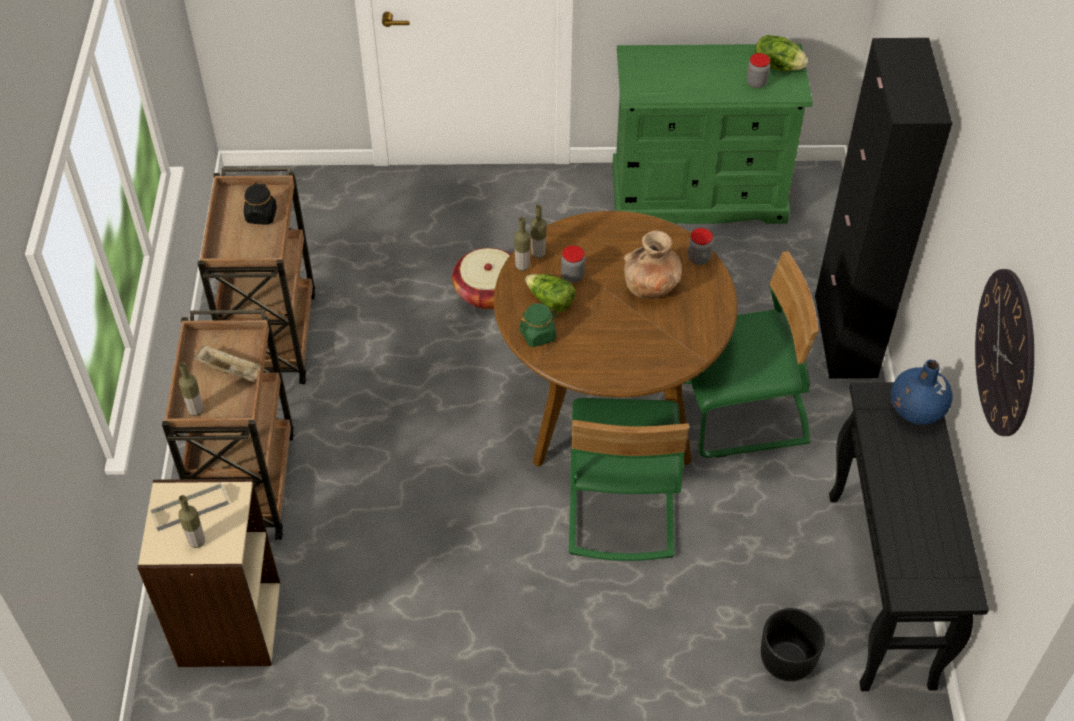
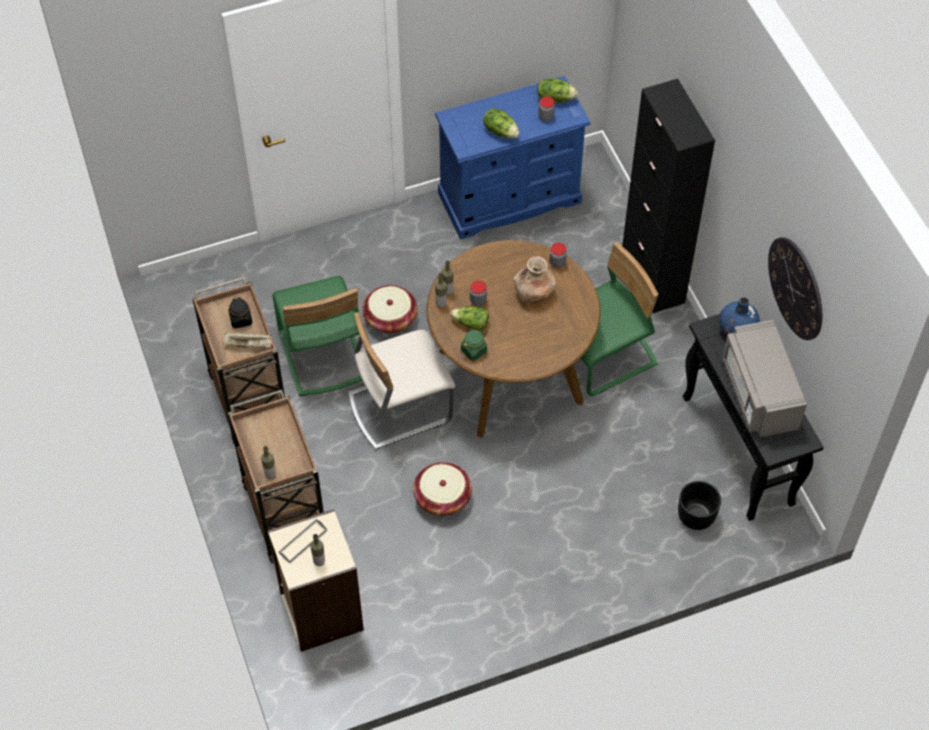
camera: 20 degrees left, 5 degrees up
(231, 371) = (280, 440): beige tray -> beige tray (249, 344)
(450, 398) = (399, 407): none -> beige chair
(453, 526) = (442, 497): none -> basket
(619, 505) = (548, 447): green chair -> green chair (322, 355)
(690, 85) = (501, 131): none -> lettuce
(698, 195) = (510, 198): green dresser -> blue dresser
(916, 505) = (758, 394): none -> grey microwave

